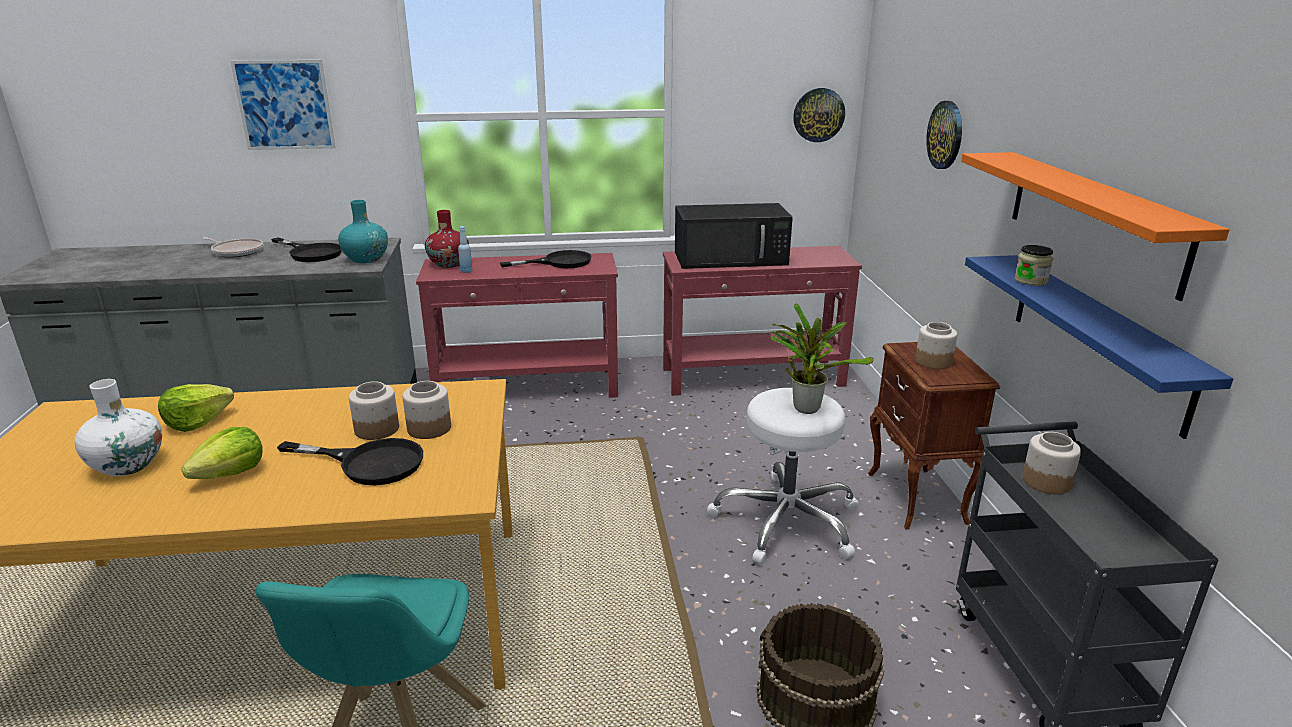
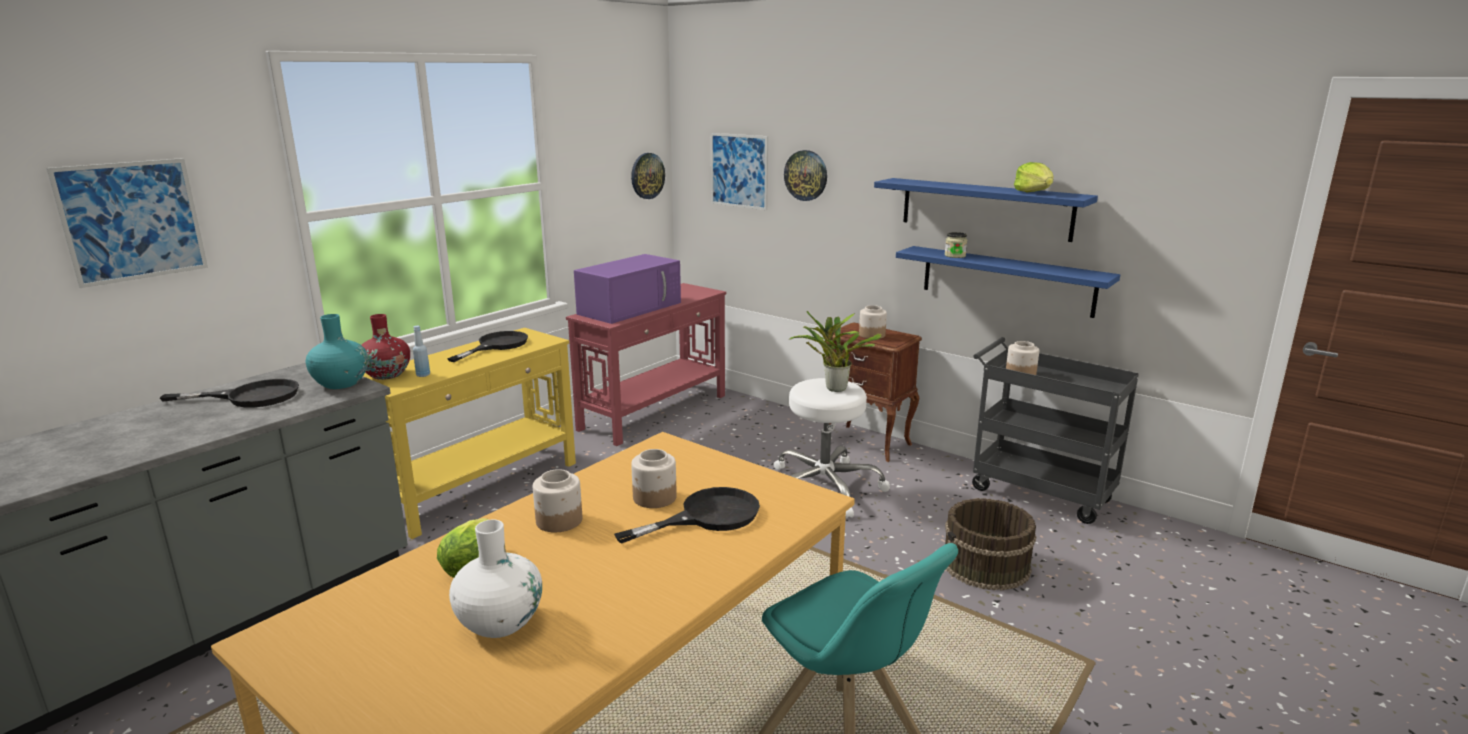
camera: 45 degrees left, 5 degrees down
(231, 473) = (617, 576): lettuce -> lettuce (1033, 192)
(236, 251) = (132, 423): frying pan -> none
(428, 429) = (692, 480): jar -> jar (559, 521)
(528, 388) = (481, 487): red console table -> yellow console table
(732, 258) = (630, 308): black microwave -> purple microwave
(900, 120) = (739, 171): none -> picture
(1093, 219) = (985, 208): orange shelf -> blue shelf

